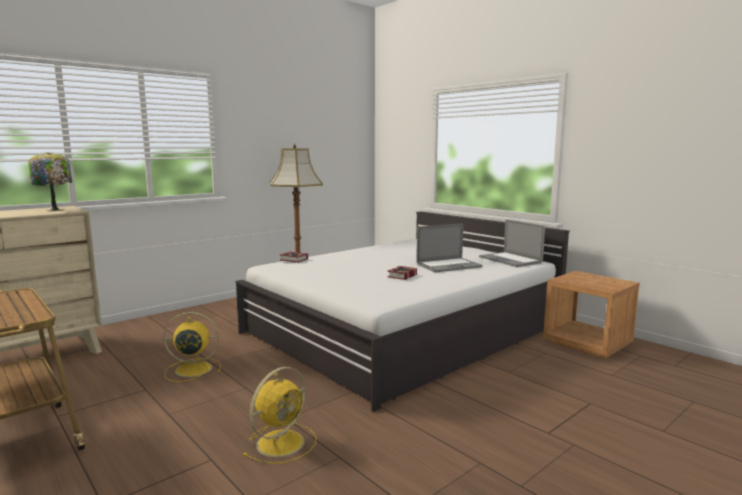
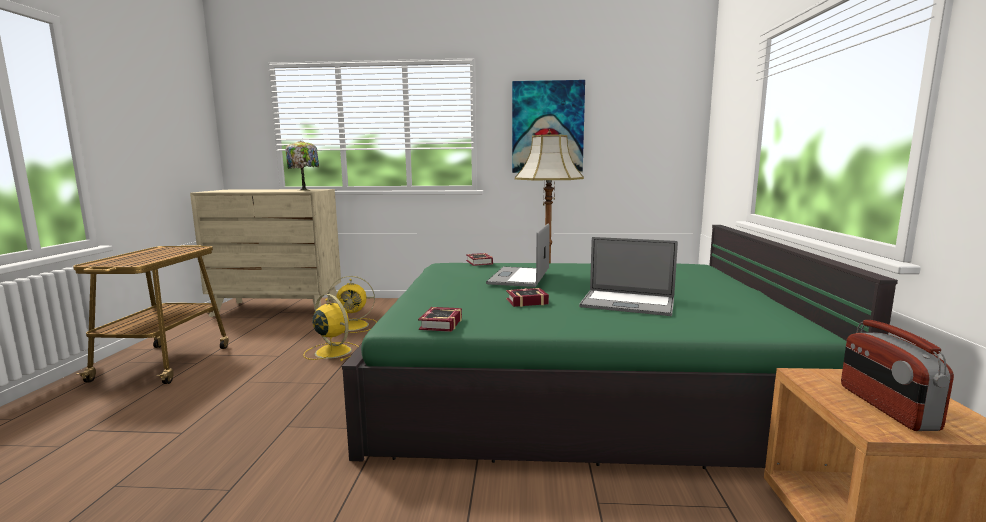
camera: 45 degrees right, 0 degrees up
(274, 139) = (547, 127): none -> picture
(282, 442) = (237, 446): yellow fan -> yellow fan (354, 326)
(401, 297) = (439, 324): none -> book
(404, 329) = (579, 382): white bed -> green bed
(510, 260) = (759, 317): laptop -> laptop (519, 277)
(597, 283) = (885, 407): none -> radio

